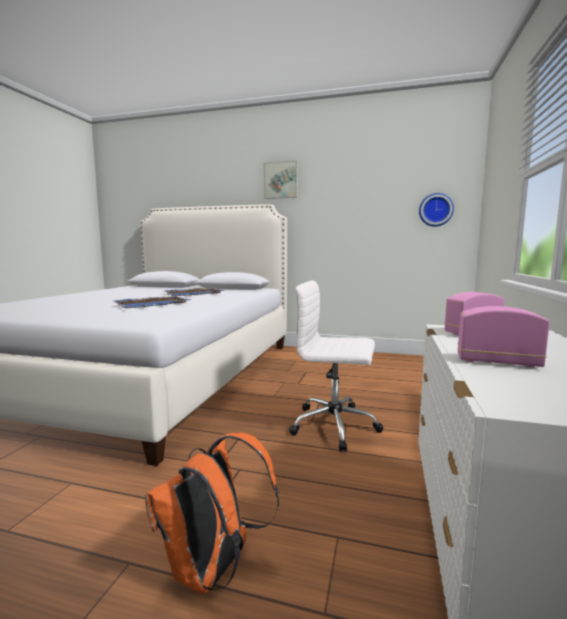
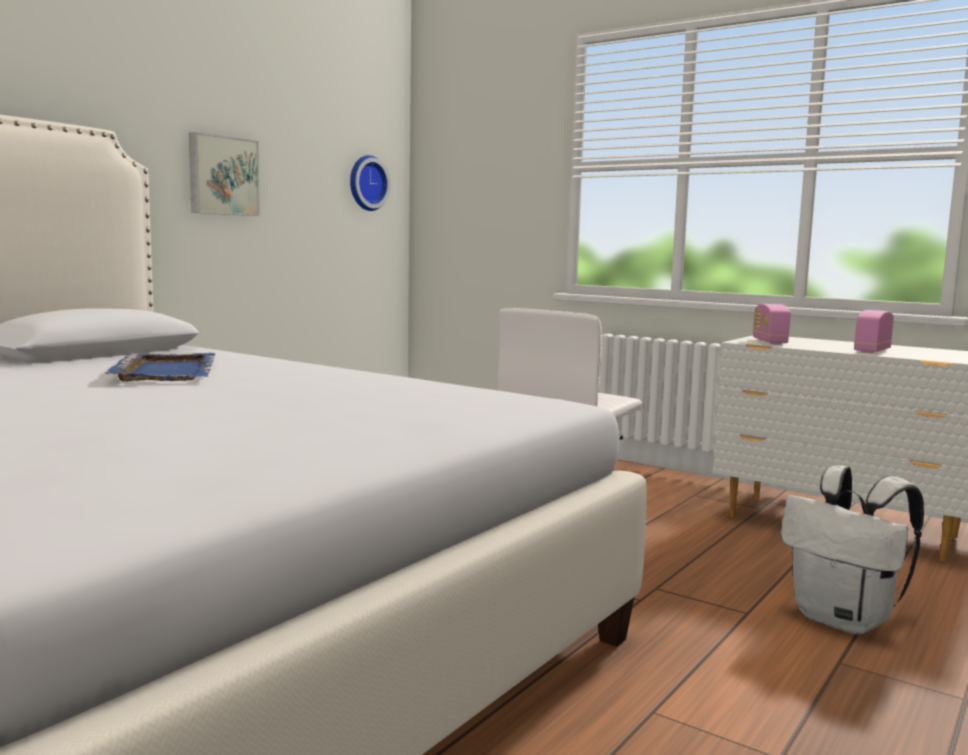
camera: 70 degrees left, 0 degrees up
(153, 304) = (314, 394): blue tray -> none
(213, 570) = (845, 620): orange backpack -> white backpack
(281, 180) = (108, 70): picture -> picture (222, 176)

